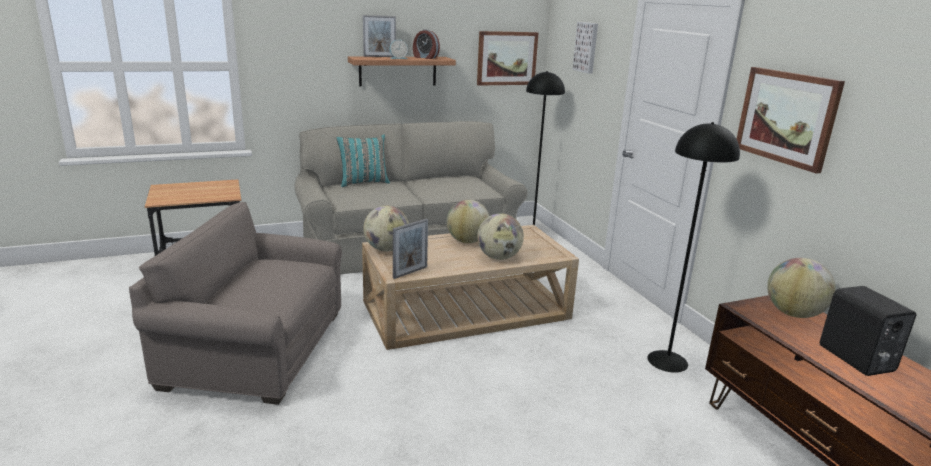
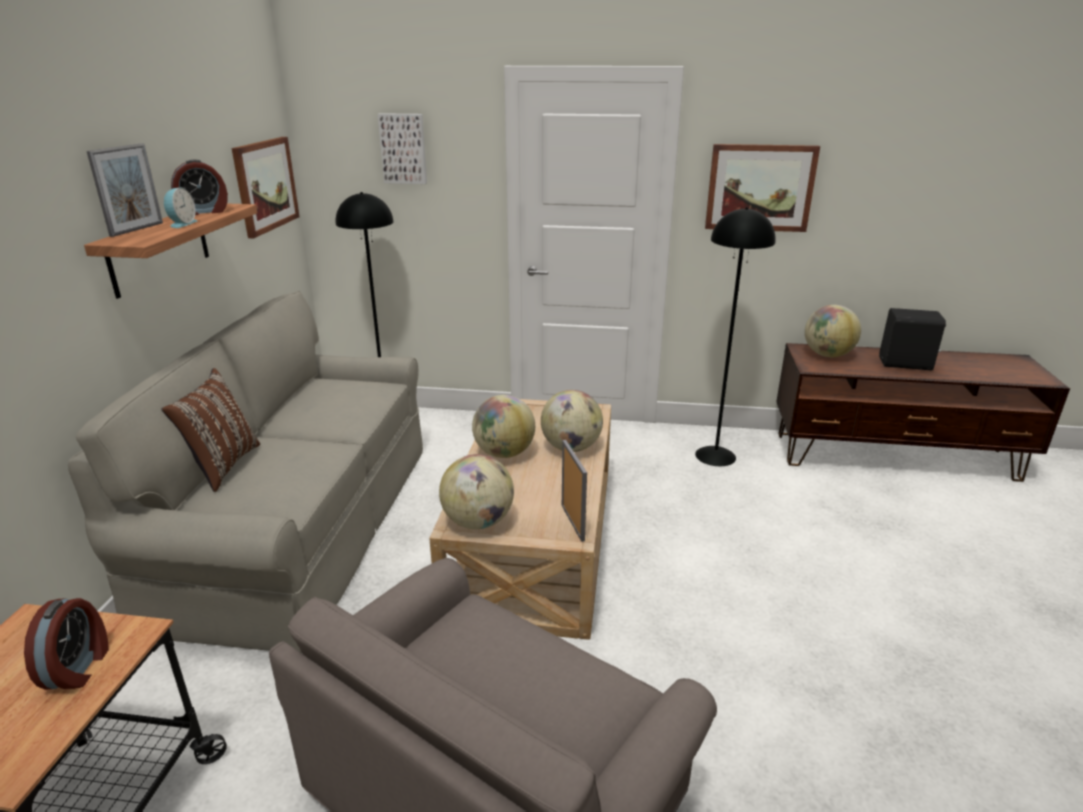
camera: 60 degrees left, 5 degrees up
(208, 195) = (79, 667): none -> alarm clock
(363, 182) = (222, 466): turquoise pillow -> brown pillow

